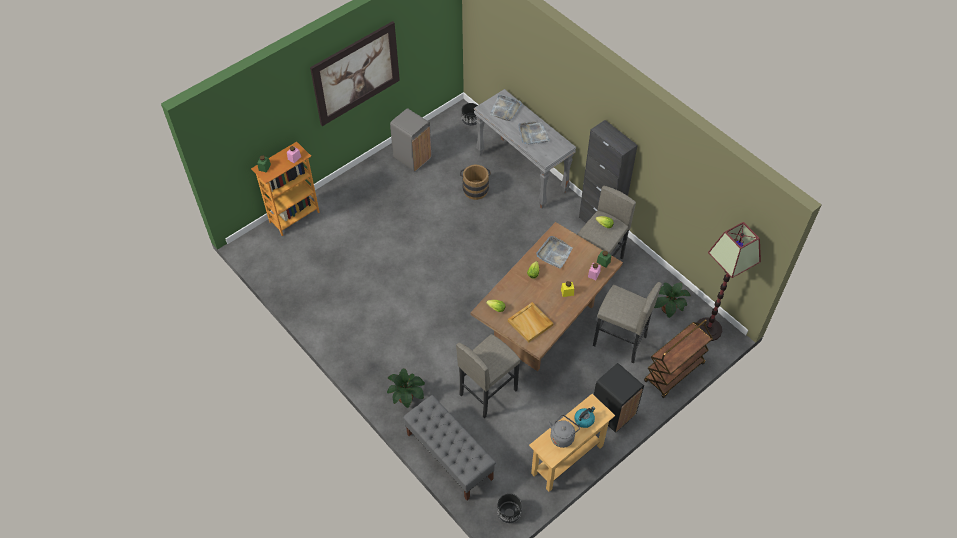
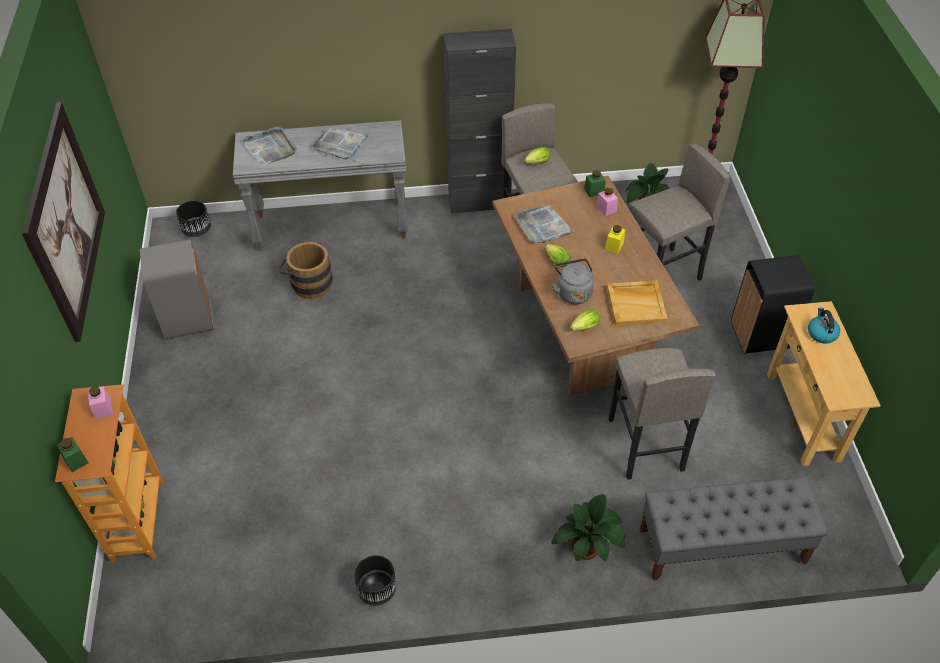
camera: 55 degrees left, 5 degrees down
(509, 513) = (852, 524): black planter -> black planter (377, 590)
(563, 436) = (836, 368): grey kettle -> grey kettle (573, 292)
(674, 373) = (740, 253): brown cart -> none

